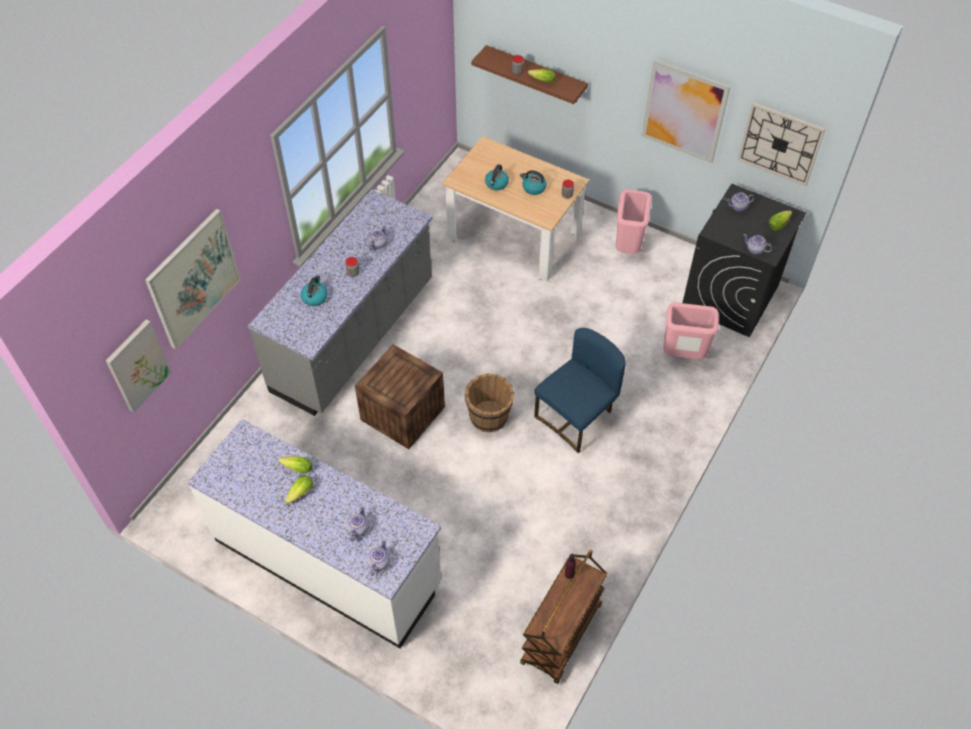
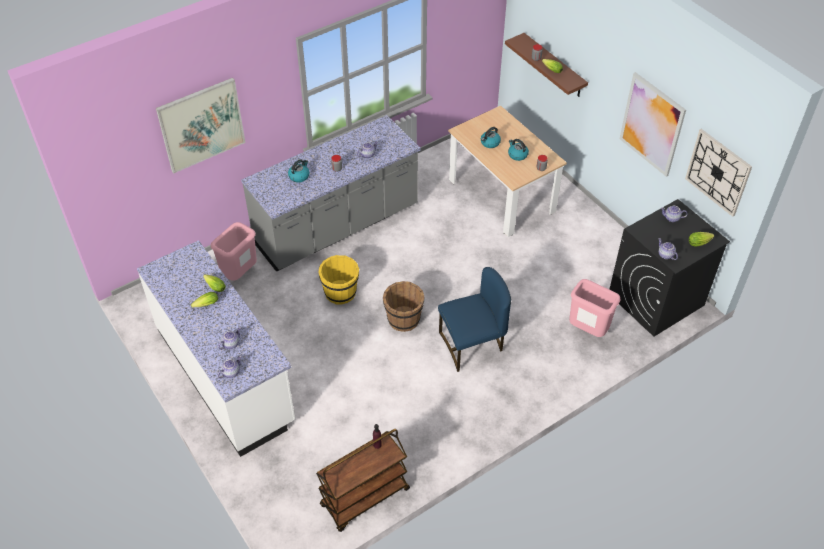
camera: 25 degrees right, 5 degrees down
(137, 365) = (137, 173): picture -> none
(402, 413) = (340, 293): crate -> yellow bucket
(627, 247) = (590, 233): pink trash can -> pink trash can (240, 274)

